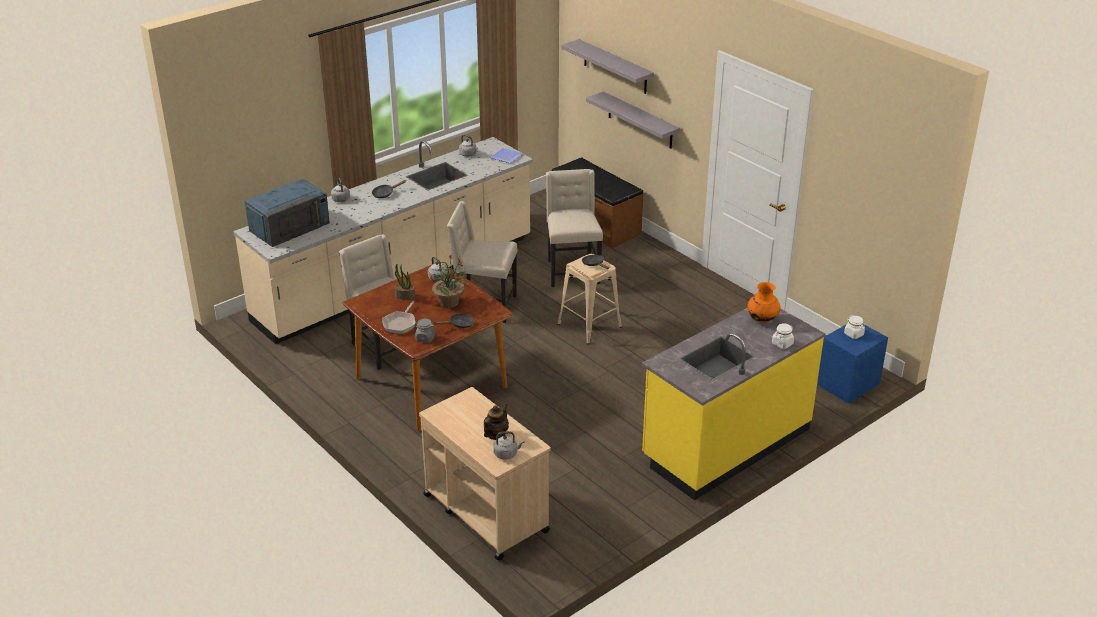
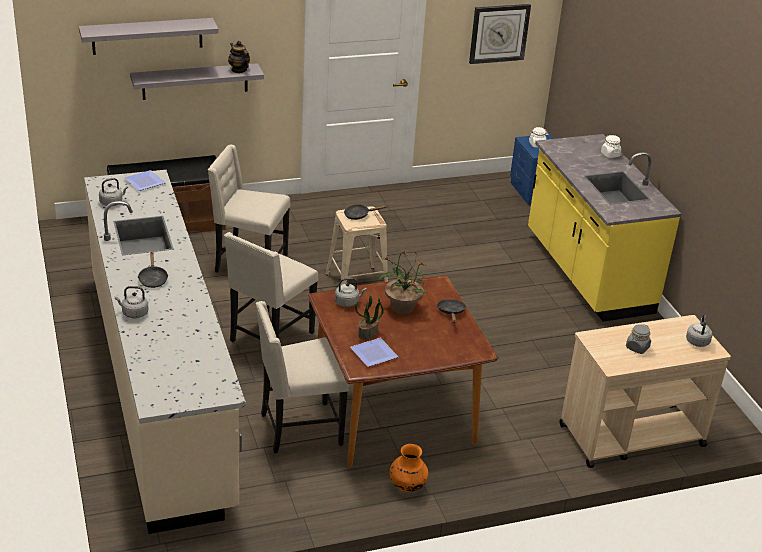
camera: 70 degrees left, 0 degrees up
(290, 226) = (171, 367): blue microwave -> none
(379, 303) = (372, 353): none -> plate
(400, 323) = (425, 349): frying pan -> none
(425, 338) = (465, 340): grey jar -> grey jar (637, 348)
(495, 434) = (664, 339): teapot -> teapot (239, 70)
(762, 319) = (568, 151): orange vase -> orange vase (407, 486)
(868, 205) = (499, 33): none -> wall clock

